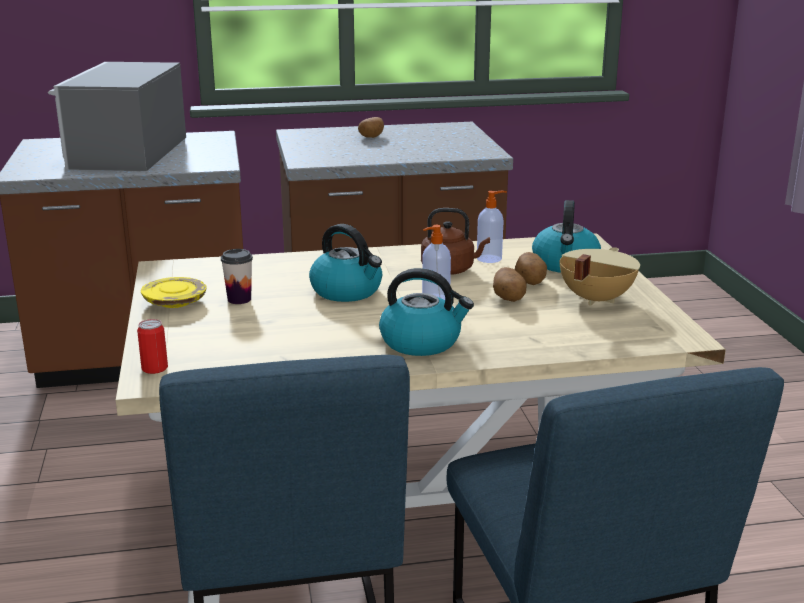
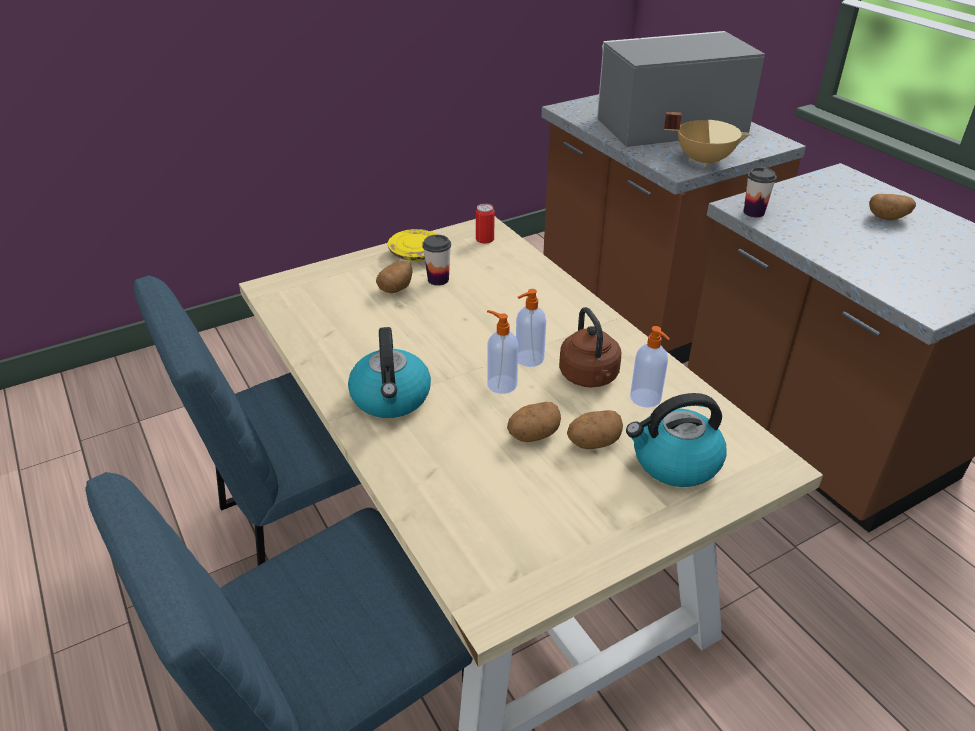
camera: 70 degrees right, 15 degrees up
(154, 368) = (291, 282): can -> can (485, 239)
(233, 319) = (396, 288): none -> potato
(321, 161) = (753, 212): none -> cup
(347, 291) = (490, 328): kettle -> none
(407, 285) = (528, 359): none -> soap dispenser
(594, 299) = (574, 504): beige cooking pot -> beige cooking pot (703, 160)

